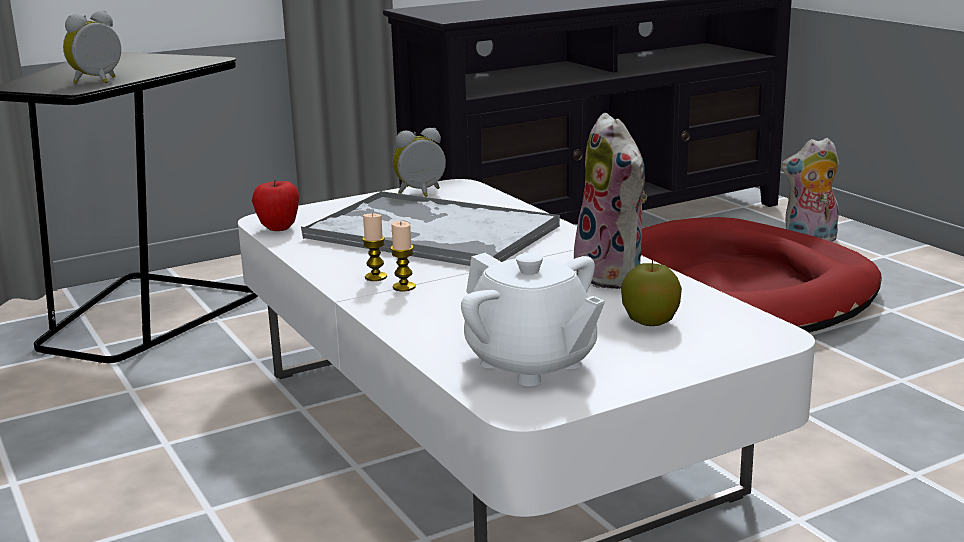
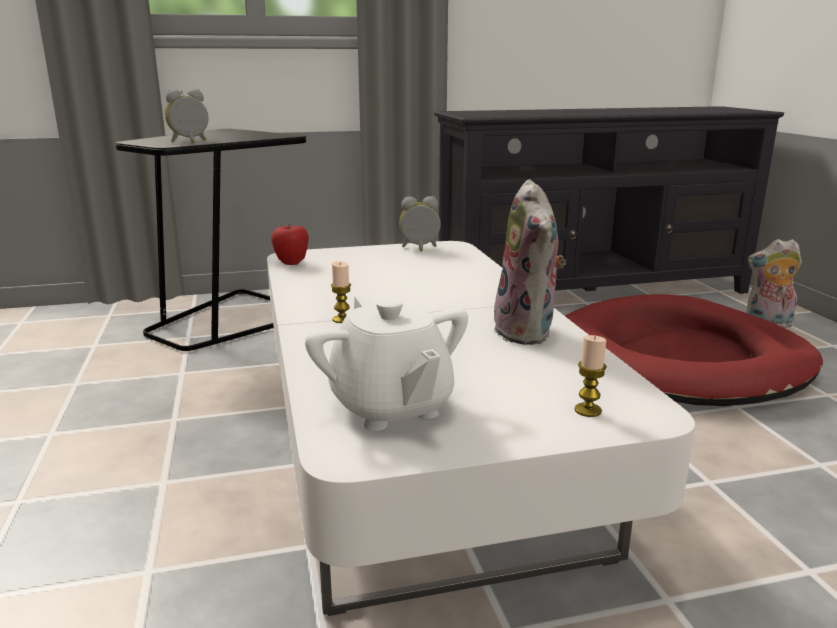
camera: 15 degrees right, 0 degrees up
(376, 277) = (327, 308): candle -> candle (588, 410)
(429, 232) = (401, 278): tray -> none
(650, 322) = (533, 381): apple -> none

